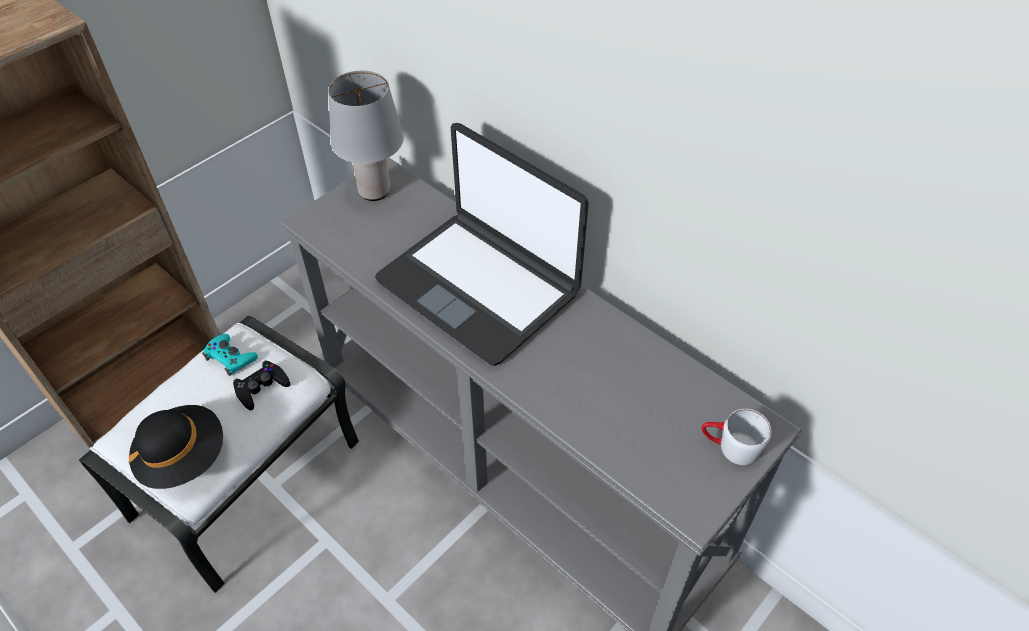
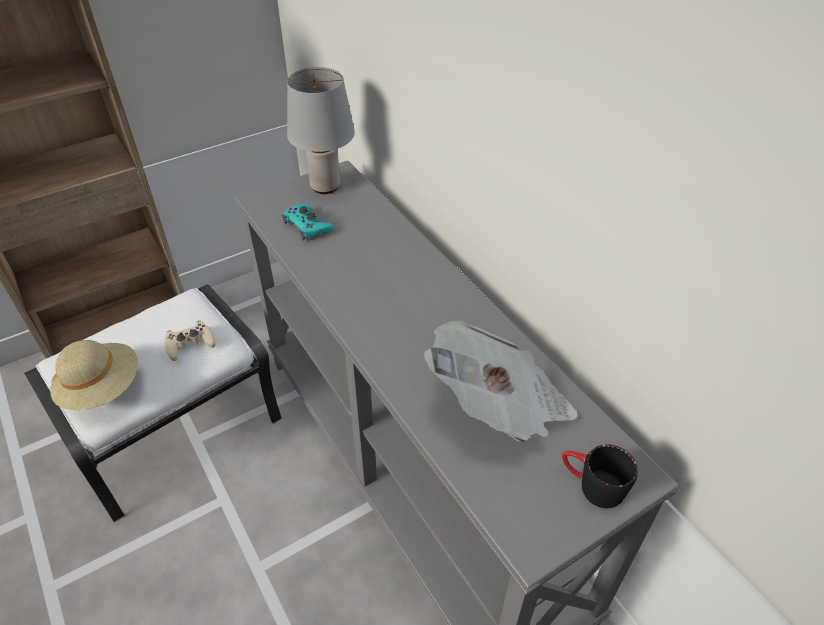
camera: 15 degrees right, 5 degrees down
(183, 457) = (102, 388): black hat -> beige hat
(230, 358) = (175, 314): turquoise game controller -> turquoise game controller (307, 226)
(261, 388) = (190, 344): black game controller -> beige game controller
(479, 286) = (388, 280): laptop -> none
(628, 392) = (499, 405): none -> newspaper
(729, 447) = (591, 485): white mug -> black mug

